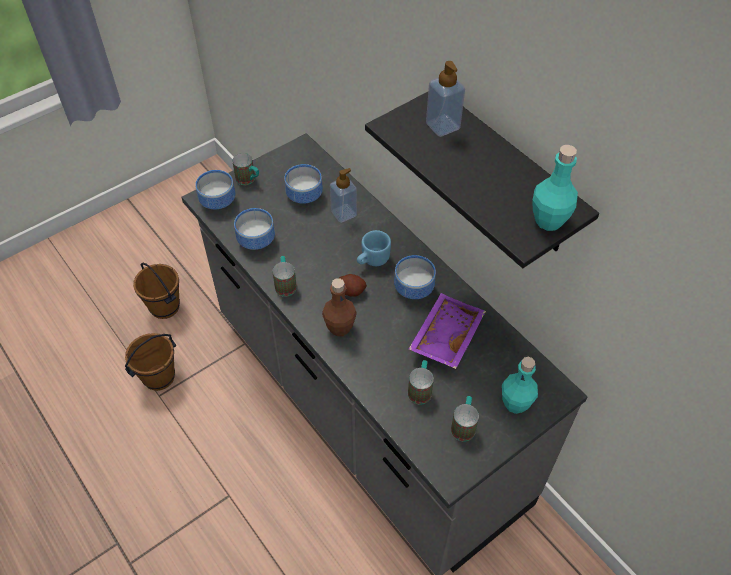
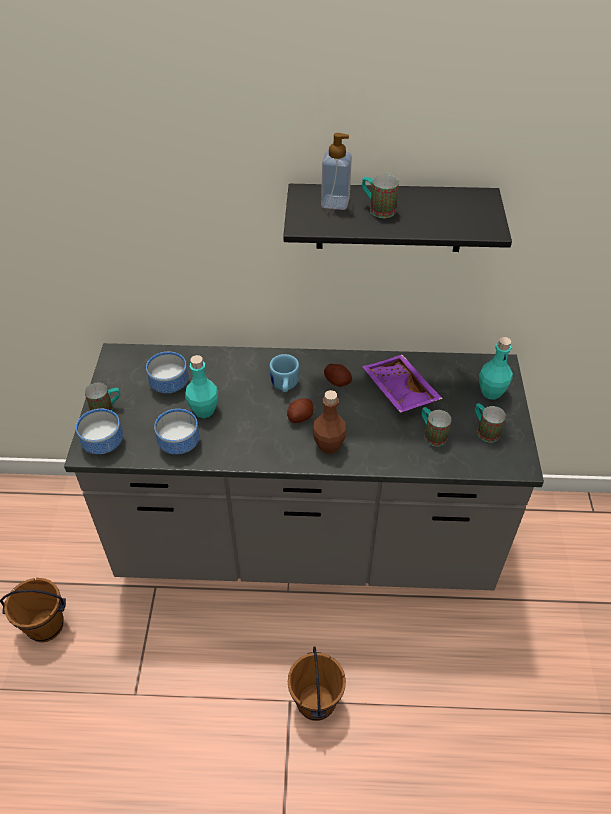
camera: 50 degrees left, 5 degrees down
(158, 377) = (115, 681): brown bucket -> brown bucket (315, 702)
(285, 283) = (247, 452): mug -> mug (377, 209)
(344, 213) = (218, 373): soap dispenser -> none
(413, 289) = (337, 381): bowl -> potato
(548, 221) = (484, 210): turquoise bottle -> turquoise bottle (204, 410)

